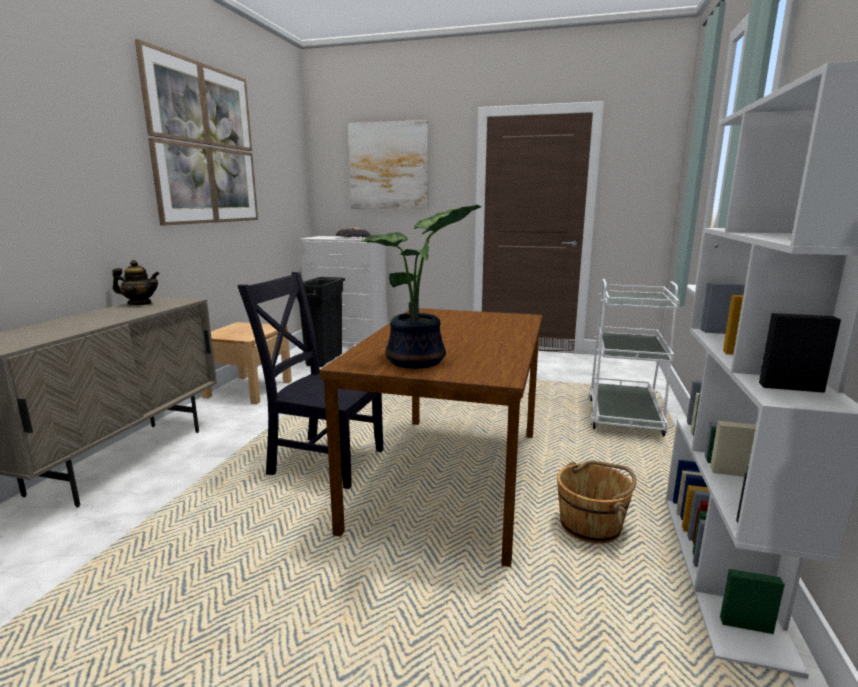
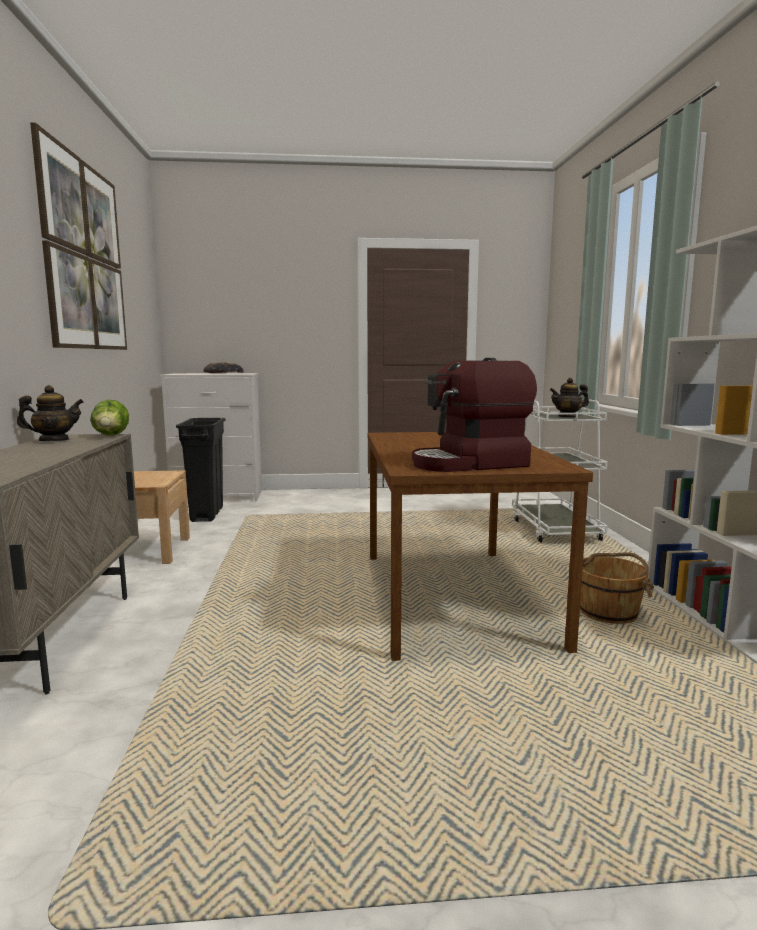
camera: 20 degrees left, 5 degrees down
(187, 301) = (111, 436): none -> lettuce
(323, 461) = (309, 603): black chair -> none
(389, 166) = (259, 295): picture -> none
(419, 361) = (470, 464): potted plant -> coffee machine
(641, 300) = (568, 416): none -> teapot

